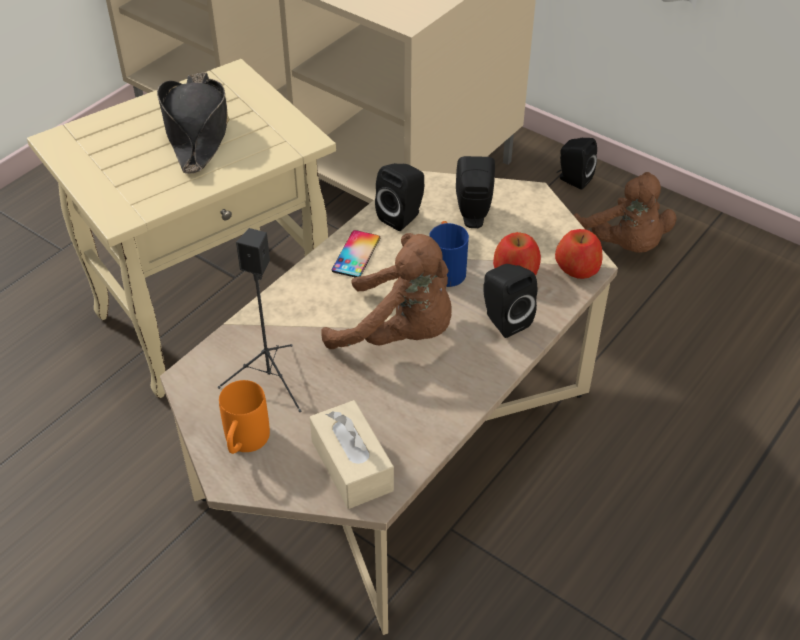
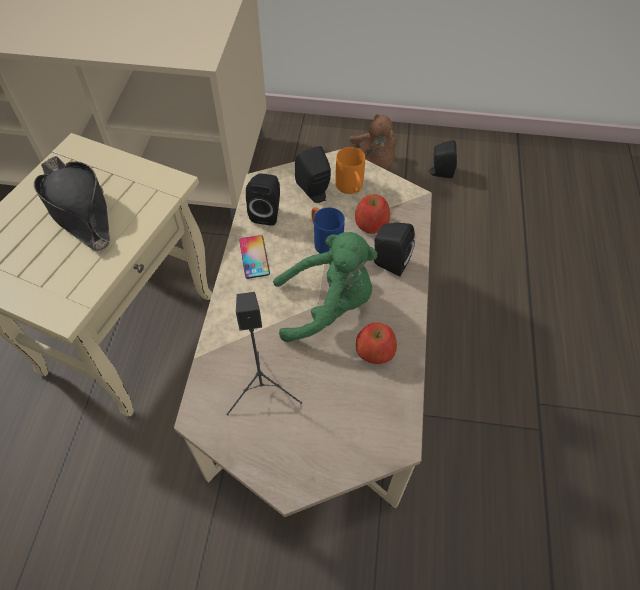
camera: 30 degrees left, 10 degrees up
(244, 444) = (279, 451): orange mug -> orange mug (351, 189)
(352, 465) = (367, 427): beige tissue box -> none
(399, 334) = (328, 306): brown plush toy -> green plush toy
(573, 179) = (309, 134): black speaker -> black speaker (440, 172)
(577, 268) = (407, 204): apple -> apple (374, 351)

